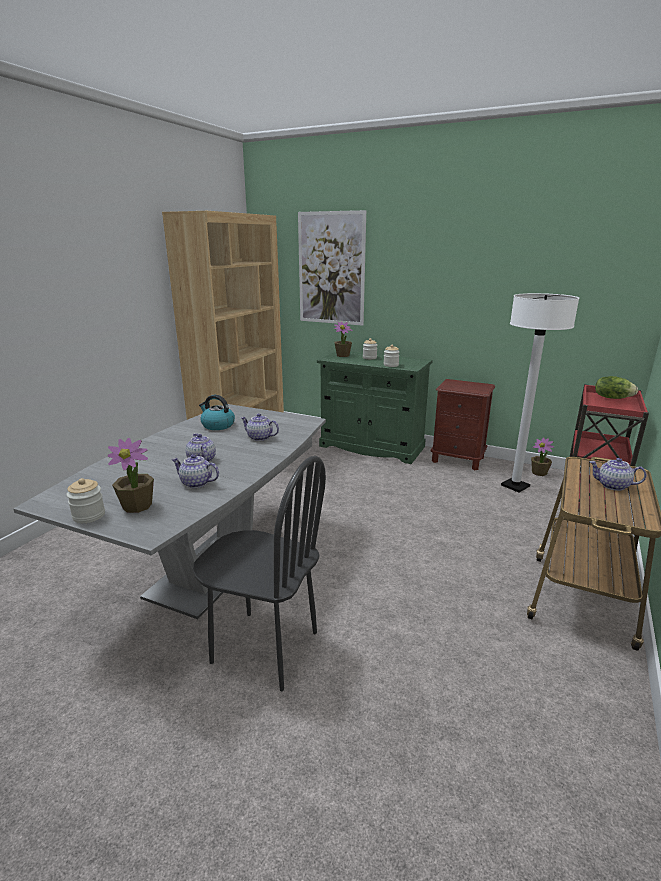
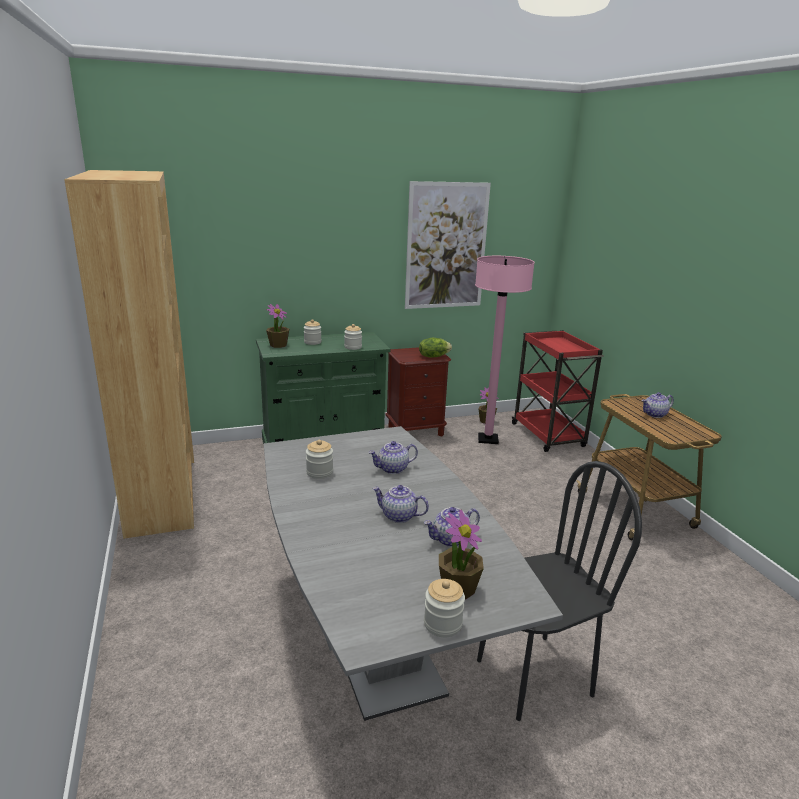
camera: 45 degrees left, 0 degrees up
(217, 425) = (319, 472): kettle -> jar
(331, 269) = (237, 238): picture -> picture (446, 246)
(515, 486) = (488, 439): white floor lamp -> pink floor lamp
(612, 398) = (551, 341): lettuce -> lettuce (433, 356)

